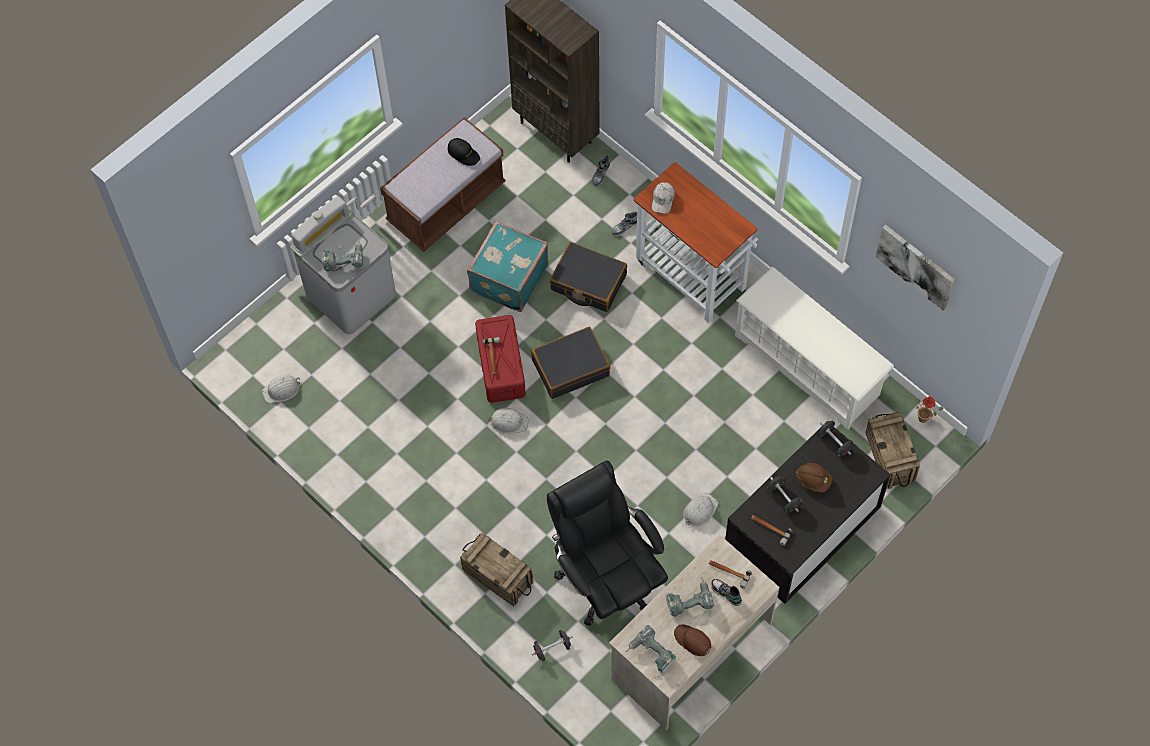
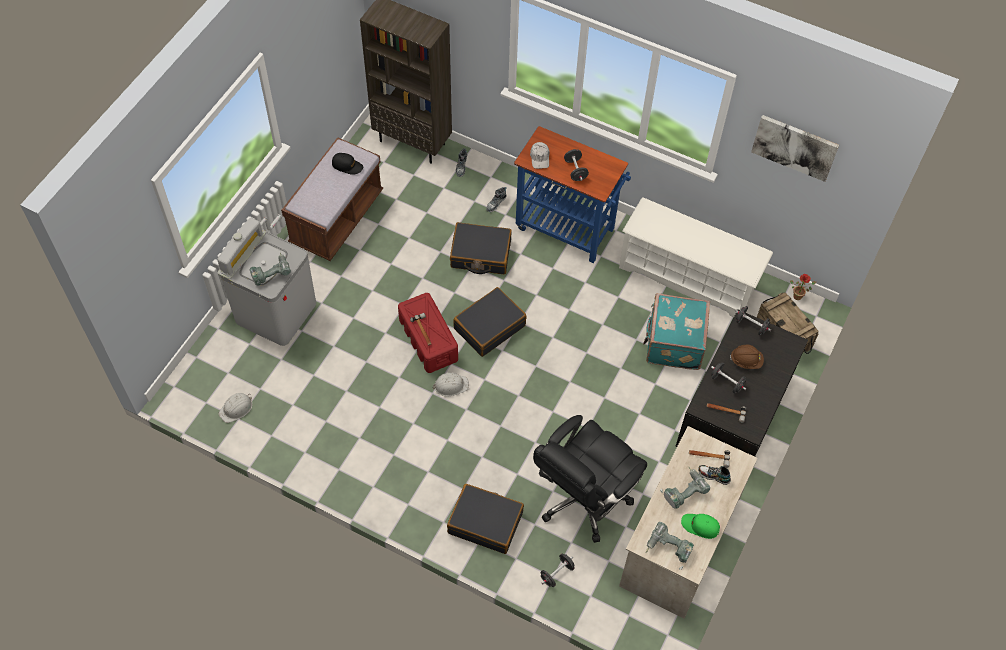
camera: 20 degrees left, 5 degrees down
(497, 576) = (485, 522): crate -> black suitcase
(507, 278) = (410, 266): turquoise suitcase -> turquoise suitcase (673, 343)
(607, 579) = (584, 498): black office chair -> black office chair turned 90 degrees counterclockwise
(692, 276) = (566, 229): white cart -> blue cart
(692, 641) = (700, 526): brown cap -> green cap
(696, 224) = (575, 170): none -> black dumbbell
(699, 510) = (642, 418): white hard hat -> none

